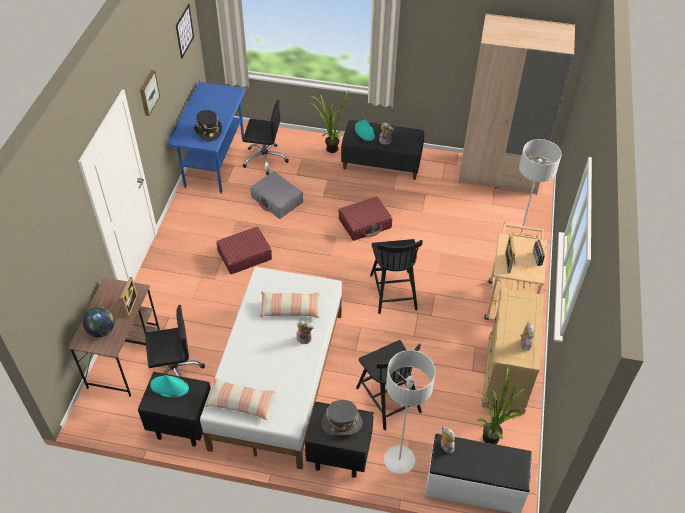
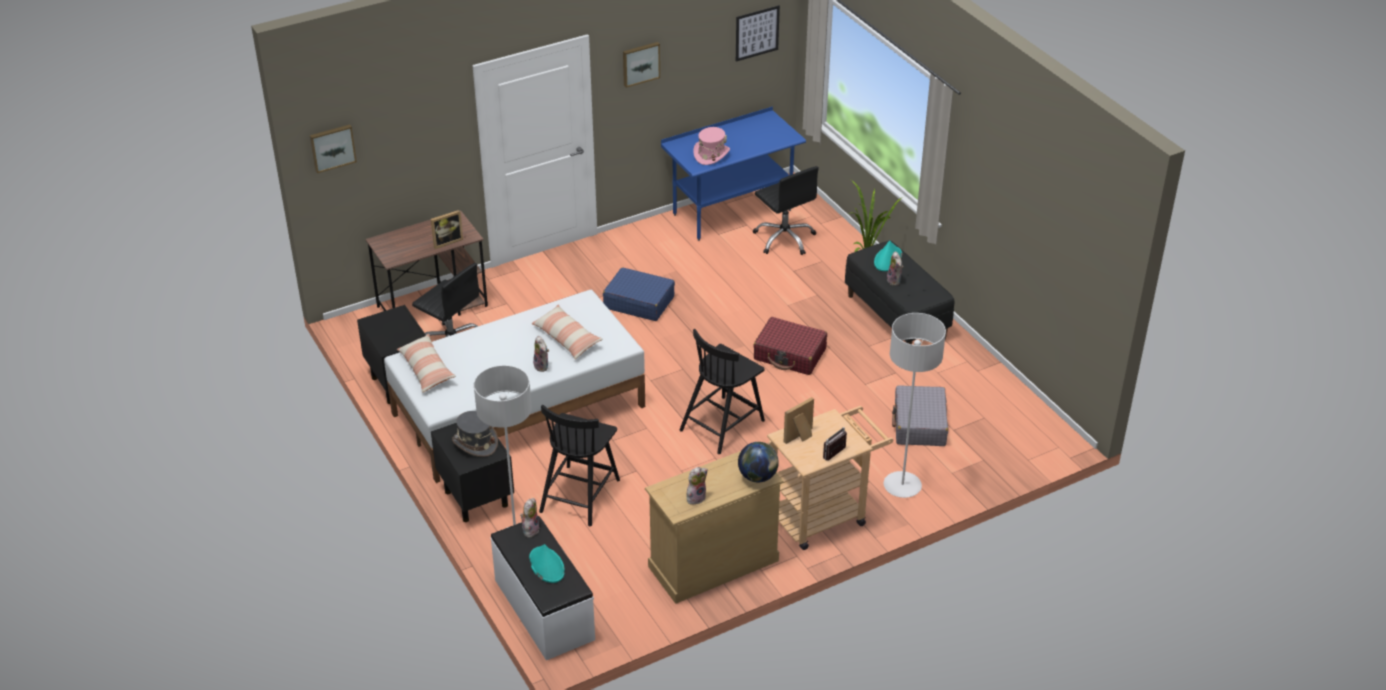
camera: 50 degrees right, 10 degrees down
(29, 297) = (332, 147): none -> picture
(102, 331) = (403, 244): globe -> globe (757, 477)
(169, 387) = (398, 322): turquoise hat -> turquoise hat (546, 565)
(208, 131) = (711, 154): black hat -> pink hat
(244, 255) = (638, 302): red suitcase -> blue suitcase
(277, 200) = (739, 279): grey suitcase -> grey suitcase (919, 424)
(493, 436) = (620, 593): potted plant -> none
(499, 174) = (1011, 411): beige wardrobe -> none

